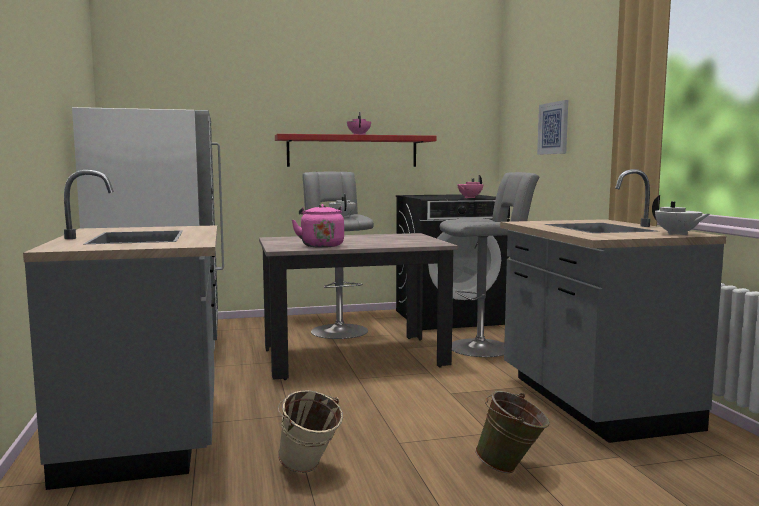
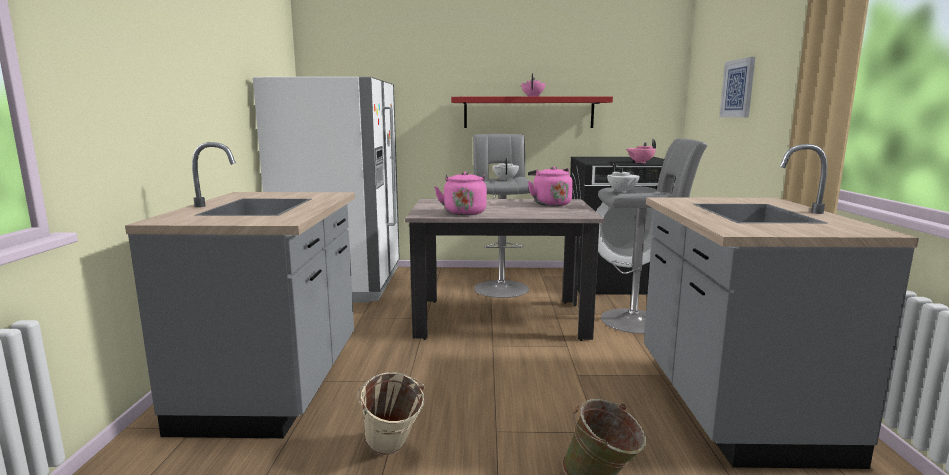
camera: 15 degrees right, 5 degrees up
(396, 237) = (550, 204): none -> pink kettle
(677, 234) = (848, 230): white teapot -> white teapot (622, 192)

